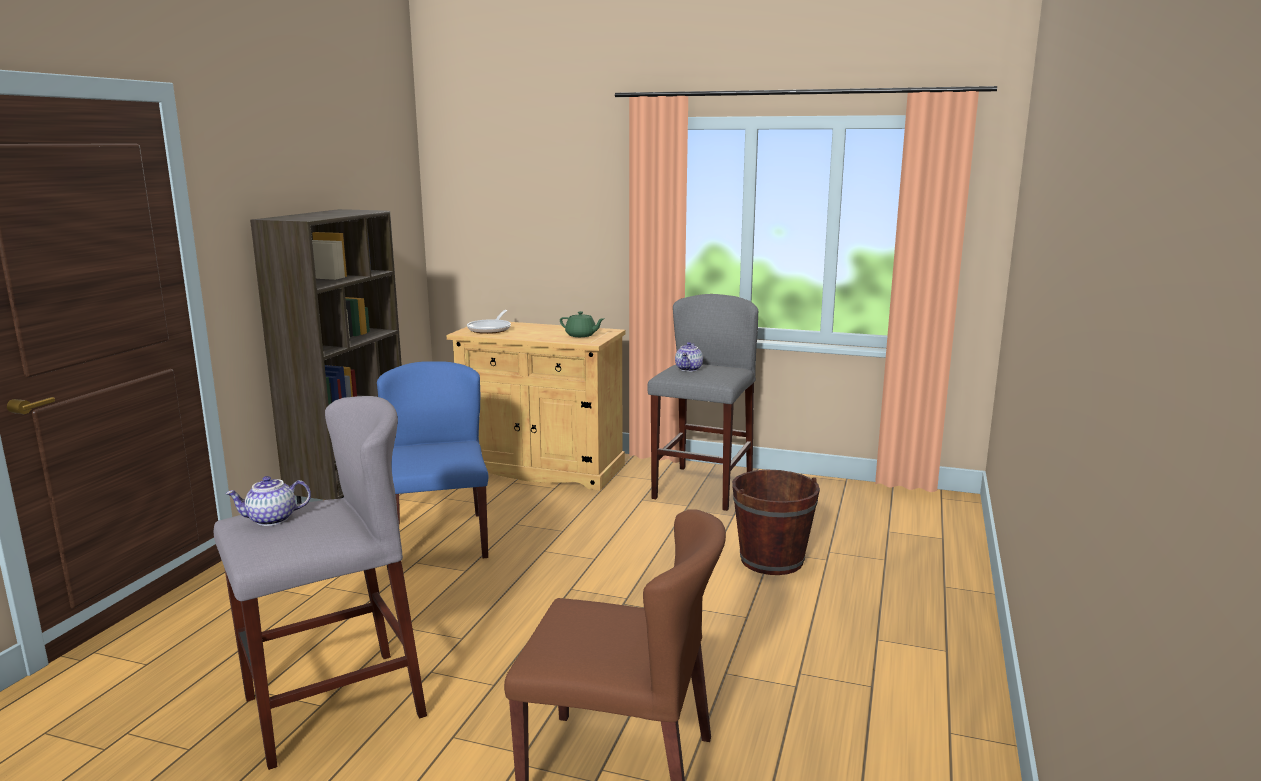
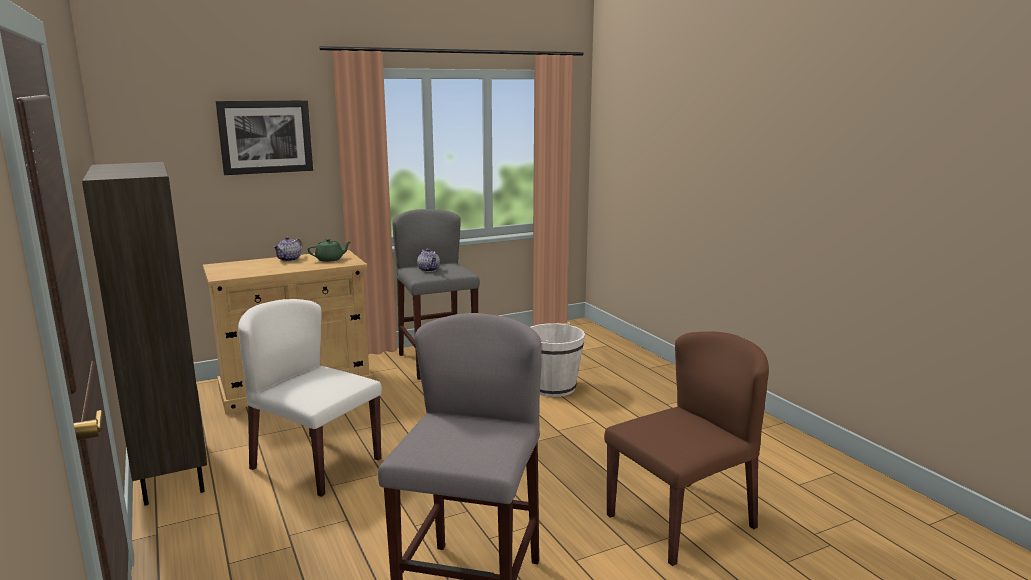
camera: 45 degrees left, 0 degrees up
(271, 520) = (440, 441): teapot -> teapot (289, 259)
(439, 539) = (315, 463): blue chair -> white chair
(491, 329) = (237, 269): frying pan -> none
(564, 194) = (265, 137): none -> picture
(771, 560) = (553, 387): brown bucket -> white bucket

